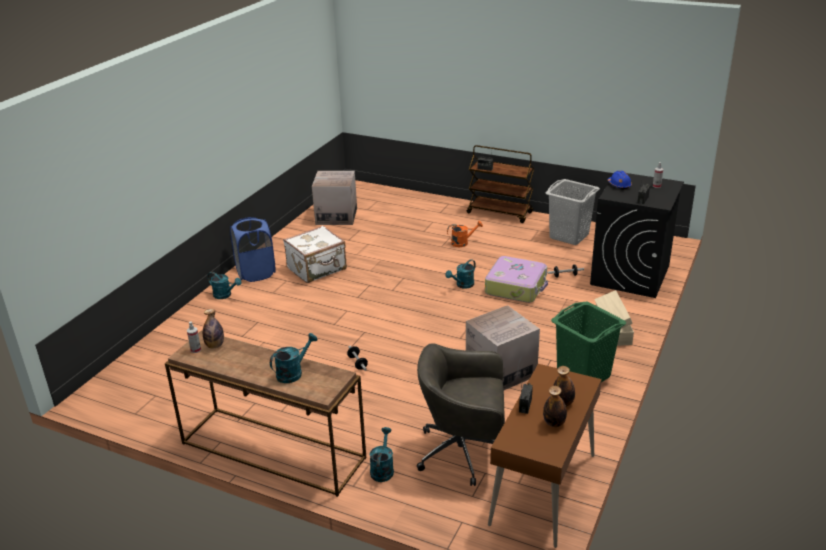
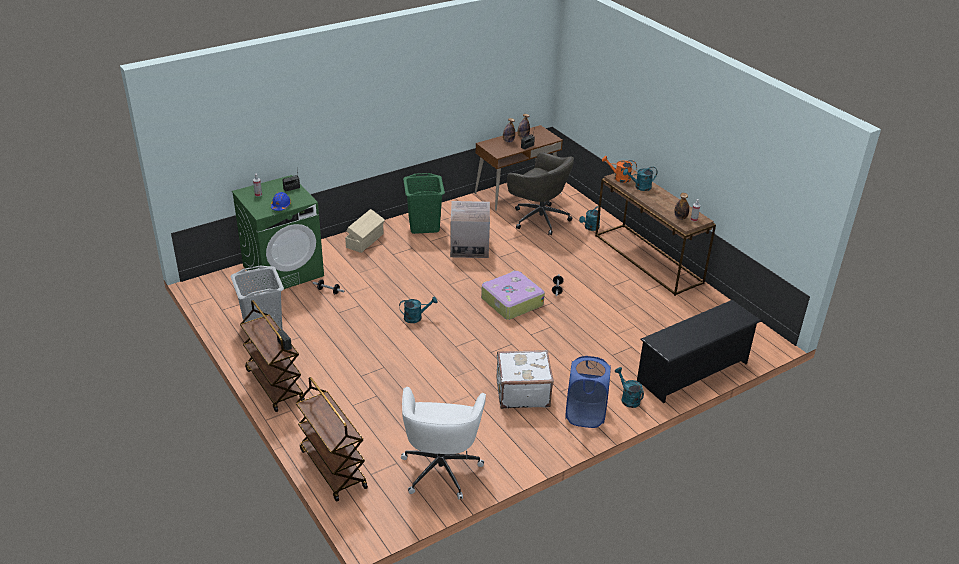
camera: 150 degrees left, 5 degrees up
(170, 336) = (693, 372): none -> black shoe rack
(336, 216) = (441, 468): cardboard box -> white office chair
(403, 195) = (332, 468): none -> brown cart
(463, 243) = (360, 362): orange watering can -> orange watering can (619, 178)
(516, 287) = (378, 298): suitcase -> suitcase (511, 301)
(630, 275) = (283, 270): black washing machine -> green washing machine

